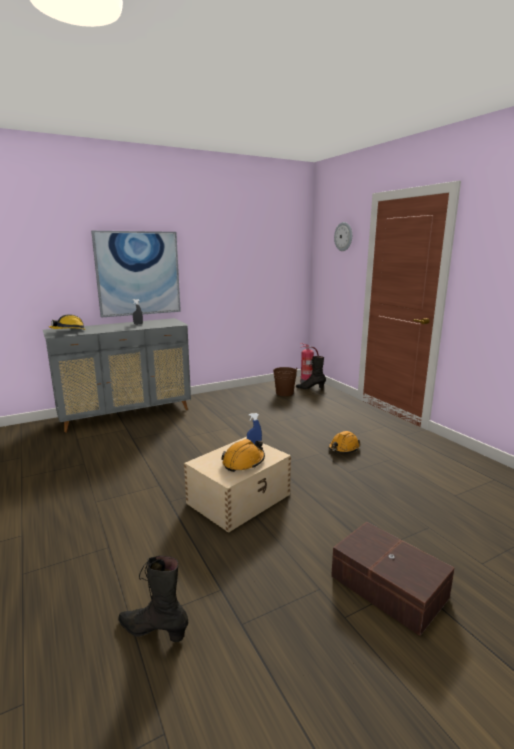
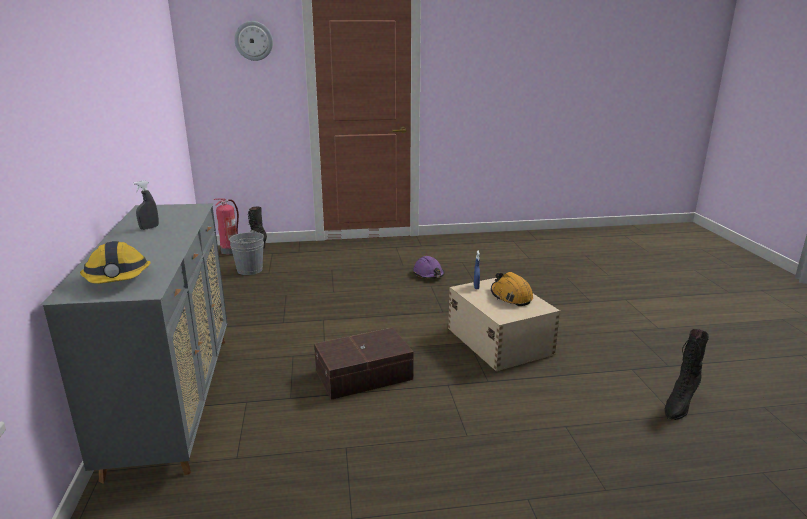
camera: 70 degrees left, 5 degrees up
(138, 273) = (94, 132): picture -> none
(284, 393) = (249, 270): brown bucket -> grey bucket
(343, 448) = (428, 274): orange hard hat -> purple hard hat
(388, 588) = (631, 308): brown storage box -> brown storage box (365, 375)

